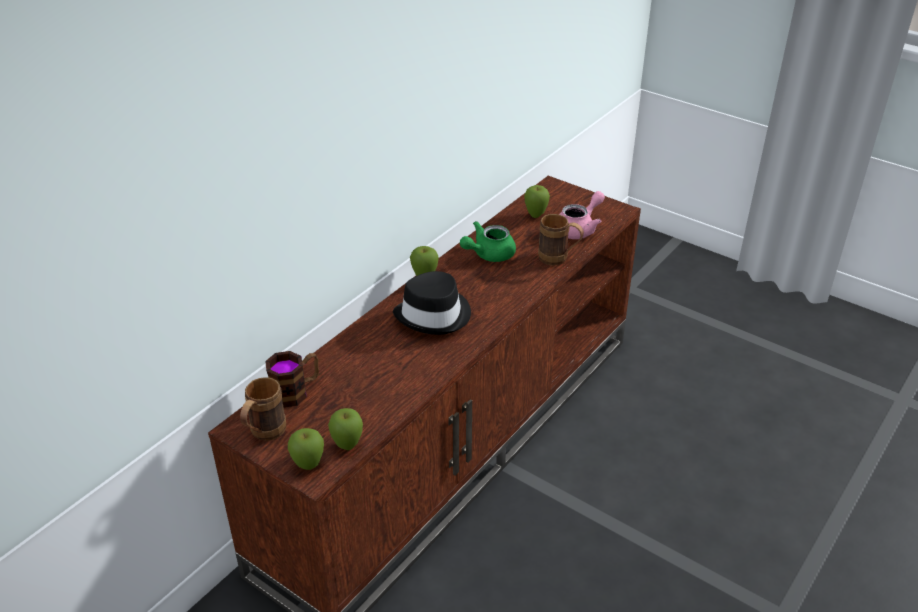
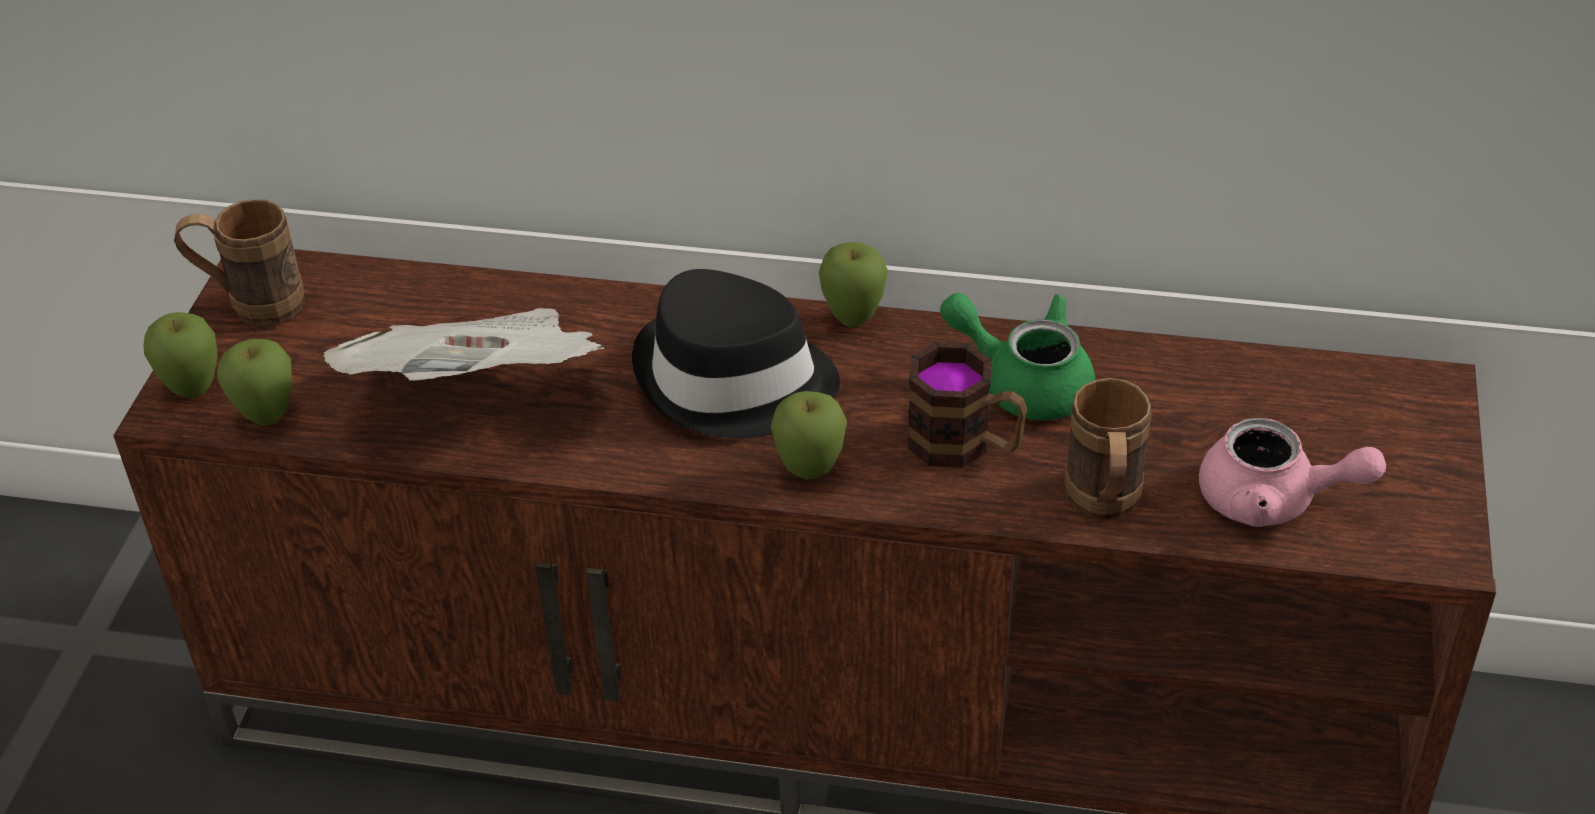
camera: 65 degrees right, 5 degrees up
(296, 391) = (386, 294): mug -> mug (965, 445)
(388, 380) = (482, 397): none -> newspaper
(536, 215) = (1260, 404): apple -> apple (810, 473)

